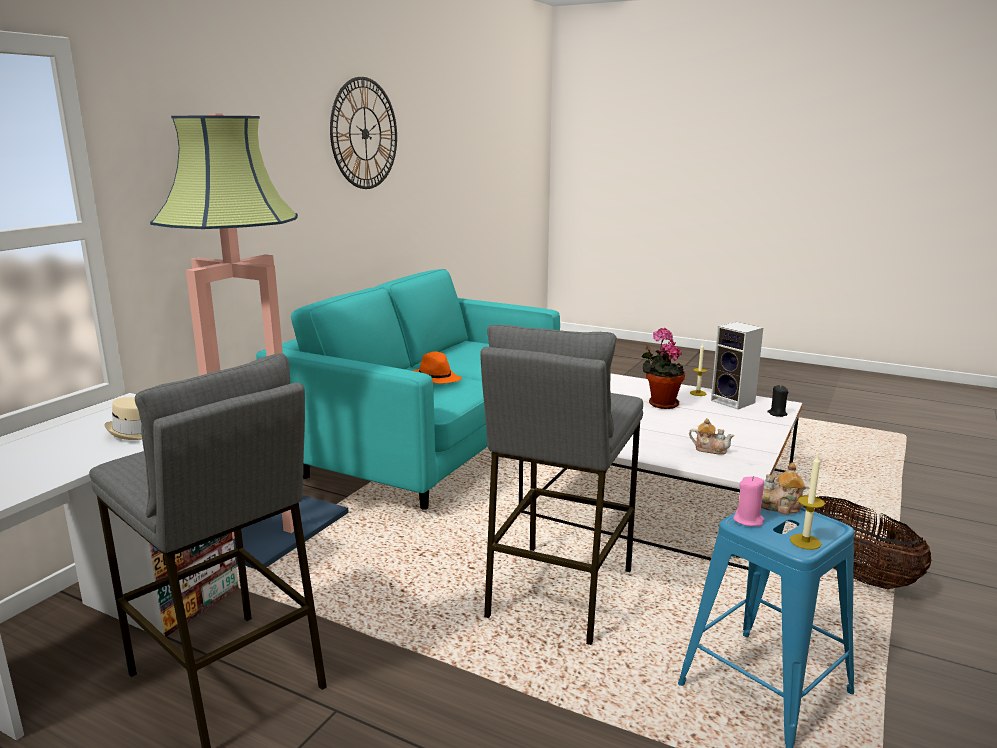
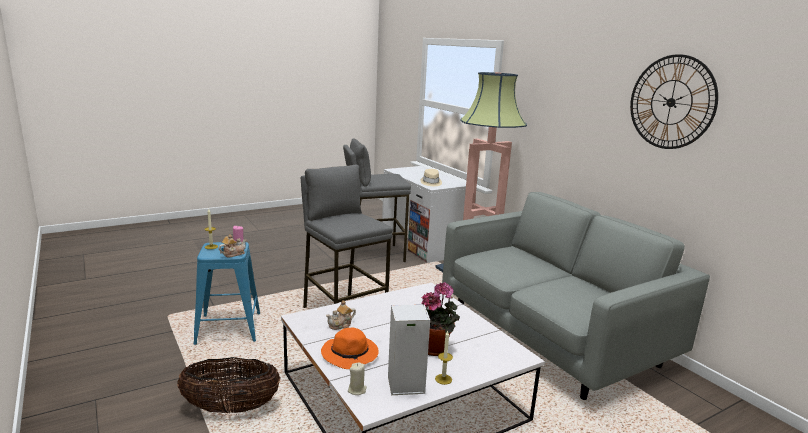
camera: 120 degrees right, 0 degrees up
(429, 449) = (550, 336): turquoise sofa -> grey sofa
(434, 379) = (527, 270): orange hat -> orange hat (351, 354)
(777, 413) = (357, 390): black candle -> beige candle

